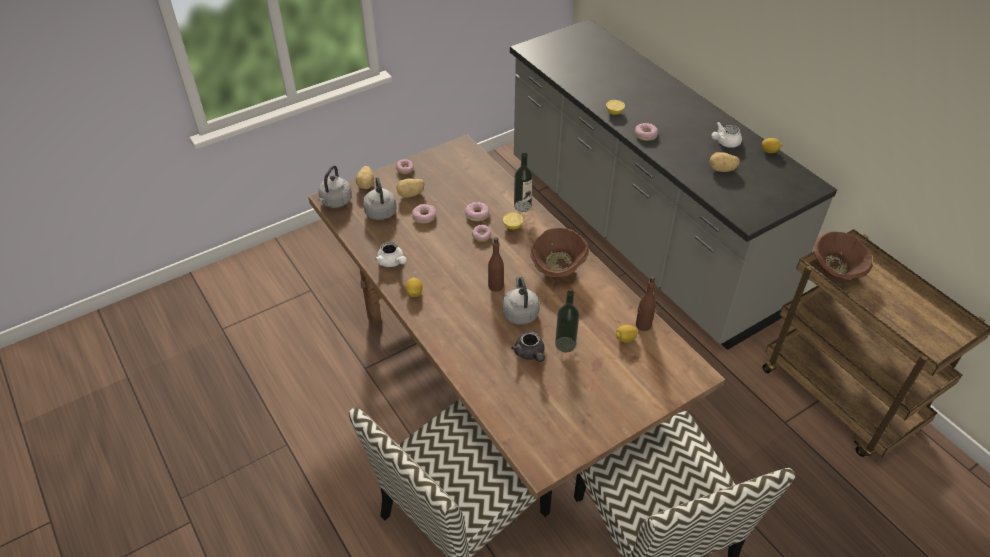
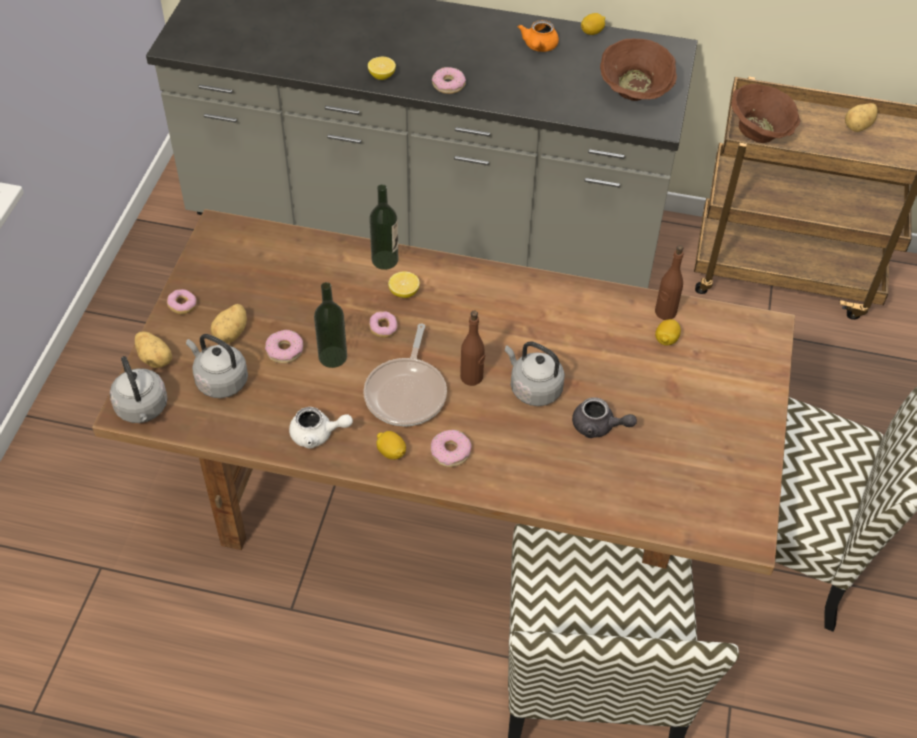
camera: 45 degrees left, 5 degrees up
(455, 272) = (407, 392): none -> frying pan
(477, 214) = (345, 305): donut -> donut (450, 452)
(558, 268) = (512, 309): brown bowl -> brown bowl (635, 93)
(565, 344) = (619, 389): bottle -> bottle (332, 357)
(722, 169) = (572, 81): potato -> potato (859, 127)
(724, 142) = (538, 47): white teapot -> orange teapot

